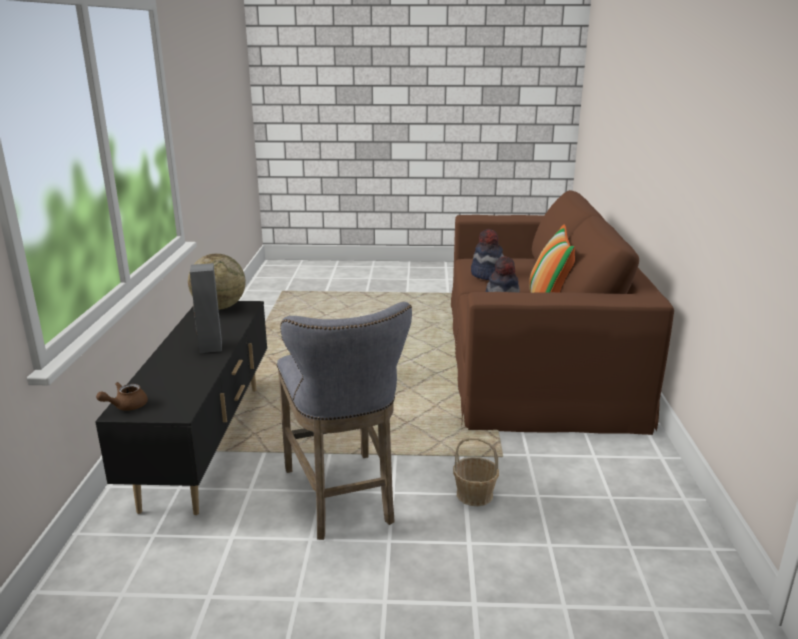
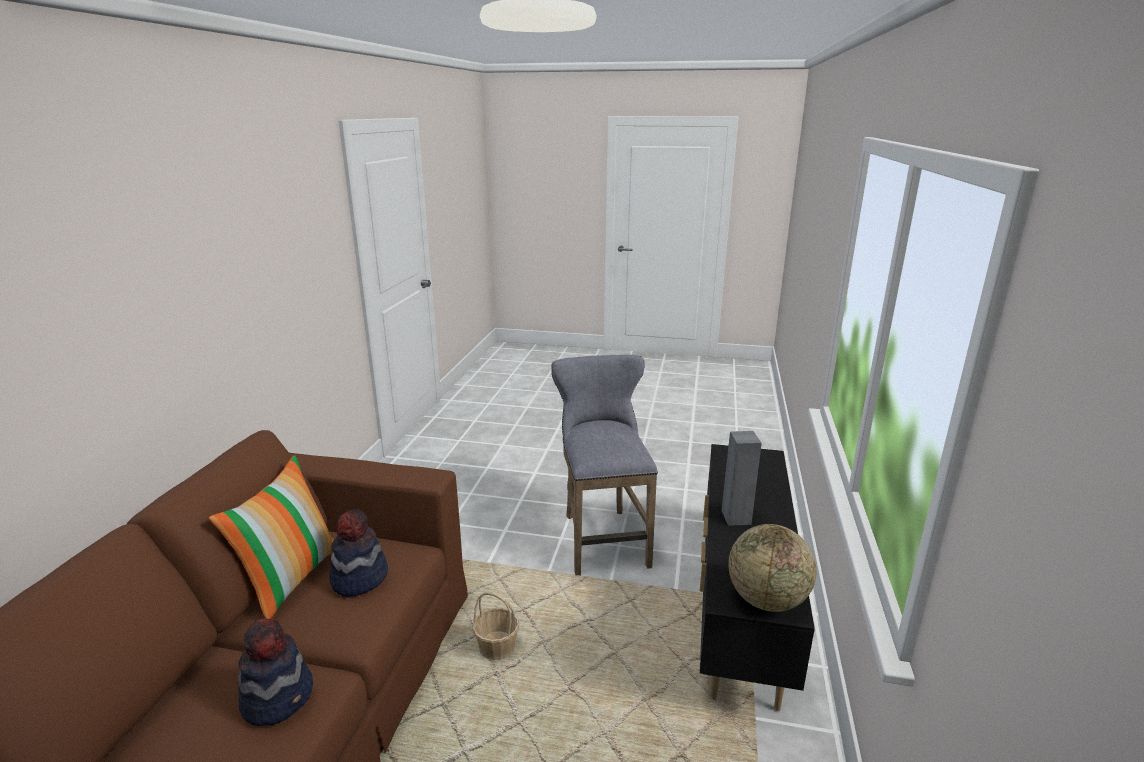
camera: 170 degrees left, 0 degrees up
(126, 406) = (770, 459): brown teapot -> none
(475, 495) = (497, 528): basket -> basket (497, 647)

